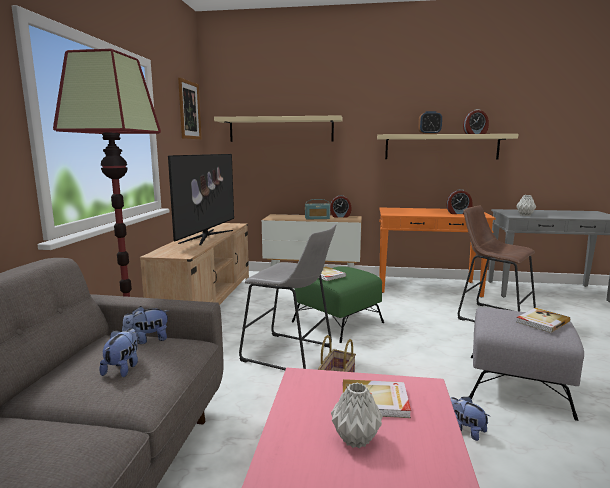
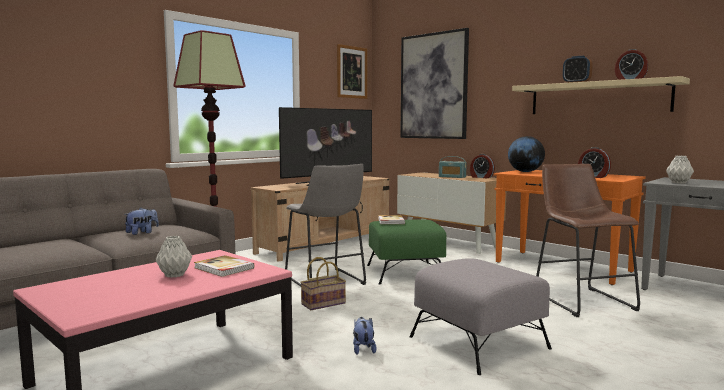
camera: 35 degrees right, 5 degrees down
(147, 340) = (179, 226): plush toy -> none
(281, 129) = (433, 86): beige shelf -> picture
(395, 211) = (525, 171): none -> globe
(541, 322) = (491, 271): book -> none

